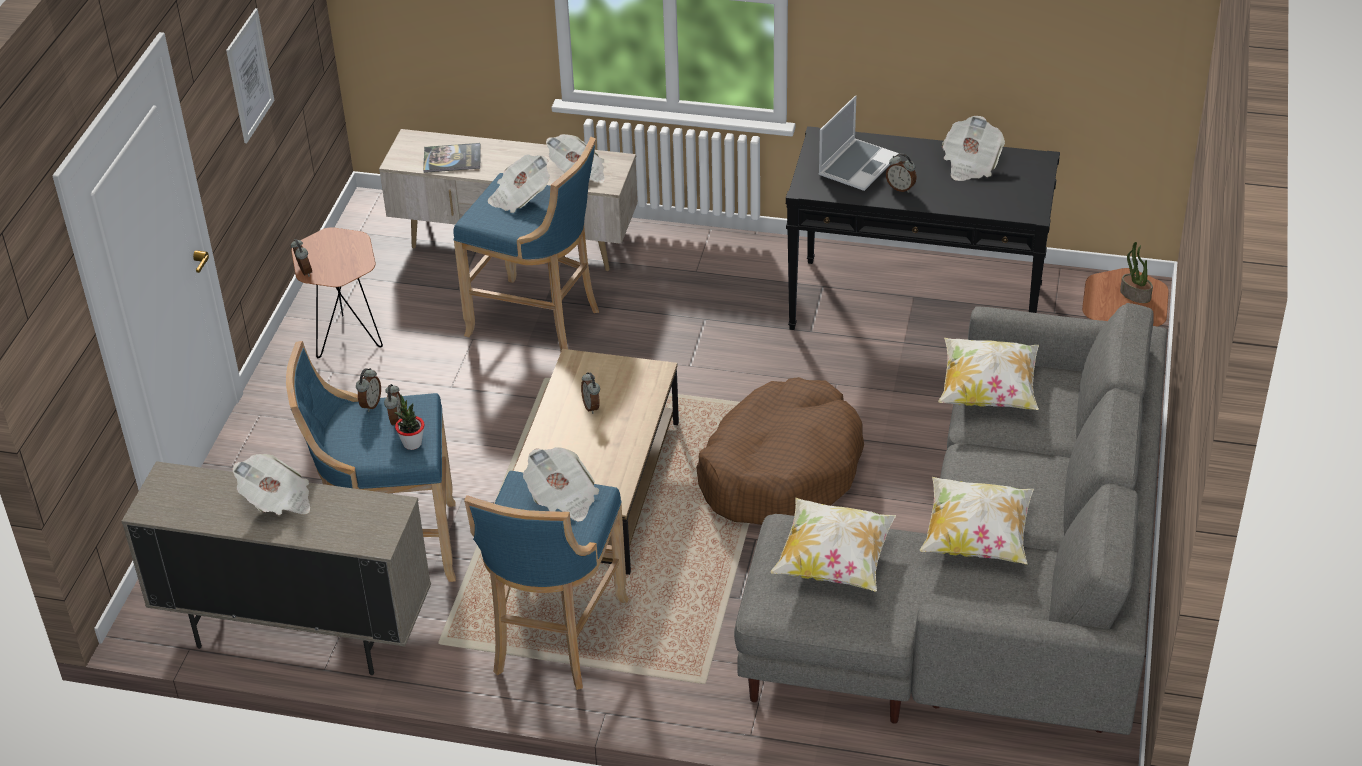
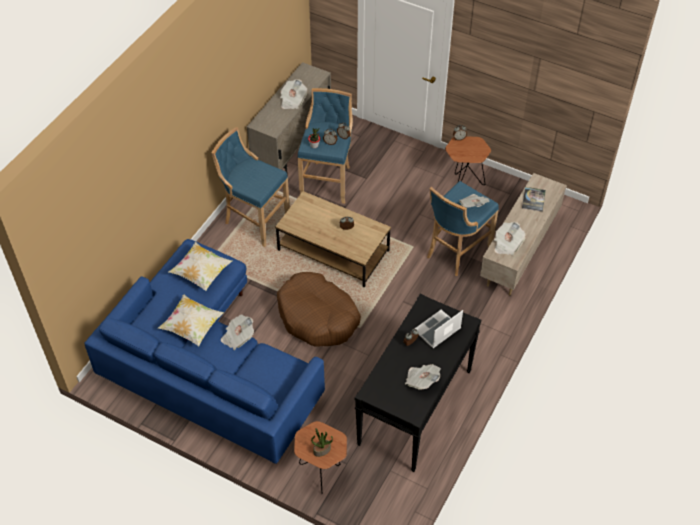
camera: 105 degrees right, 10 degrees up
(249, 75) = (513, 74): picture -> none
(562, 498) = (261, 183): newspaper -> newspaper (238, 337)
(857, 165) = (437, 330): laptop -> laptop turned 90 degrees clockwise
(988, 392) = (279, 362): pillow -> none
(992, 594) = (209, 371): grey sofa -> blue sofa

